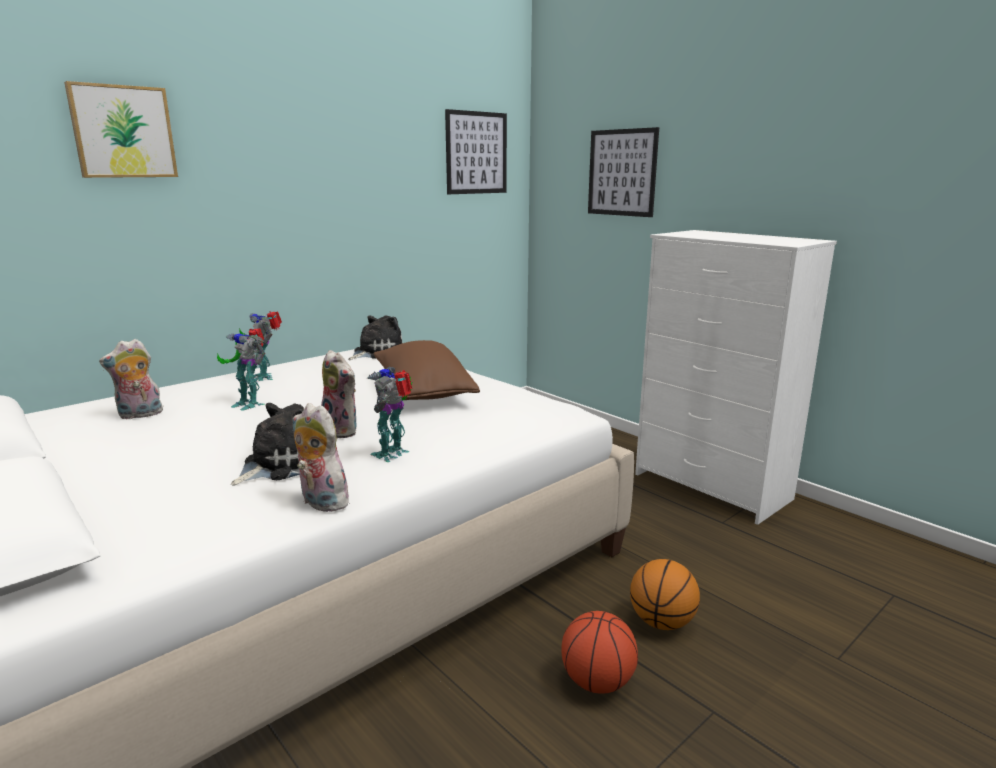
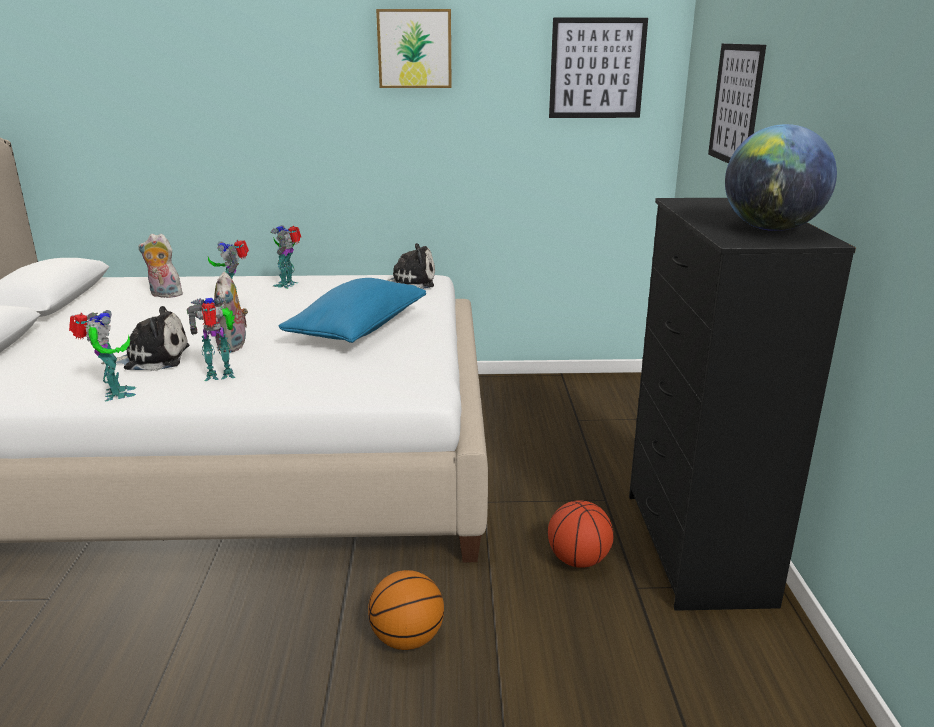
camera: 40 degrees right, 5 degrees up
(123, 132) = (209, 57): picture -> picture (414, 49)
(320, 502) = (114, 394): plush toy -> toy robot
(423, 391) = (358, 330): brown pillow -> blue pillow
(597, 682) = (281, 649): basketball -> basketball (578, 560)
(712, 487) = (695, 548): white dresser -> black dresser
(774, 239) = (771, 229): none -> globe

